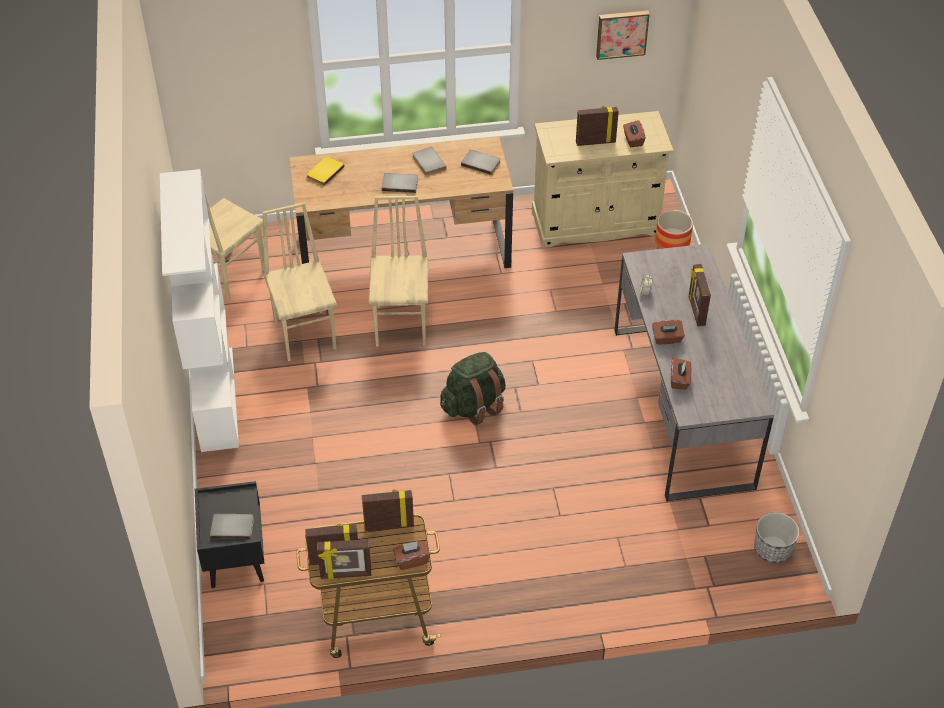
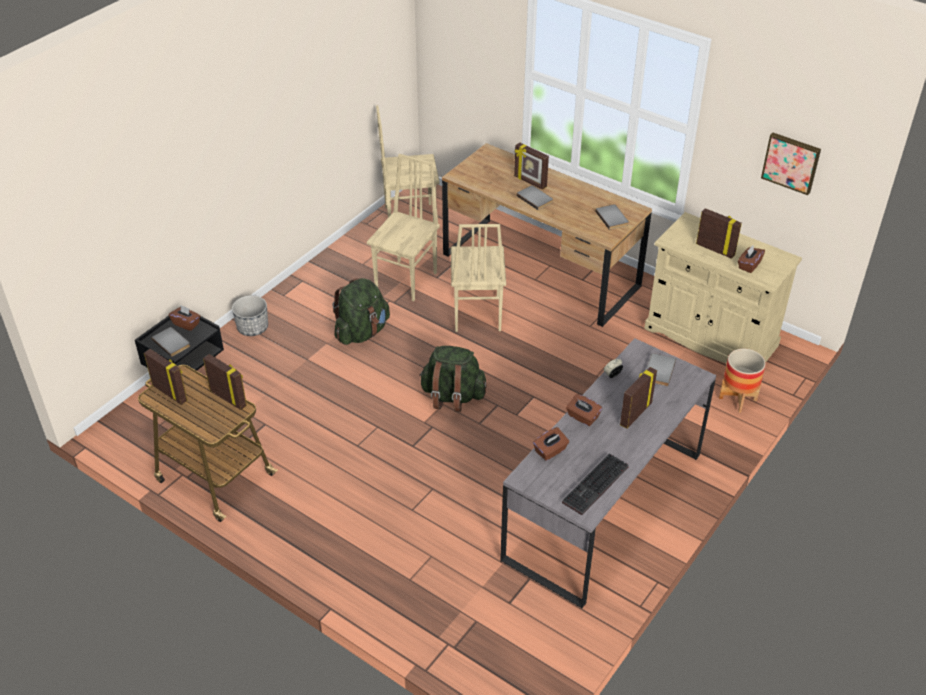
camera: 45 degrees right, 5 degrees down
(216, 398) = (304, 282): white bookcase -> none
(324, 172) = (495, 163): yellow book -> none
(329, 406) = (362, 332): none -> green backpack
(346, 574) = (163, 407): picture frame -> picture frame (530, 182)
(402, 325) = (476, 314): beige chair -> beige chair turned 135 degrees clockwise
(411, 560) = (210, 429): brown tissue box -> brown tissue box (186, 324)
(427, 162) = (574, 196): grey book -> grey book (658, 370)
(739, 382) = (596, 486): none -> keyboard
(772, 550) = (534, 661): planter -> planter (252, 328)

